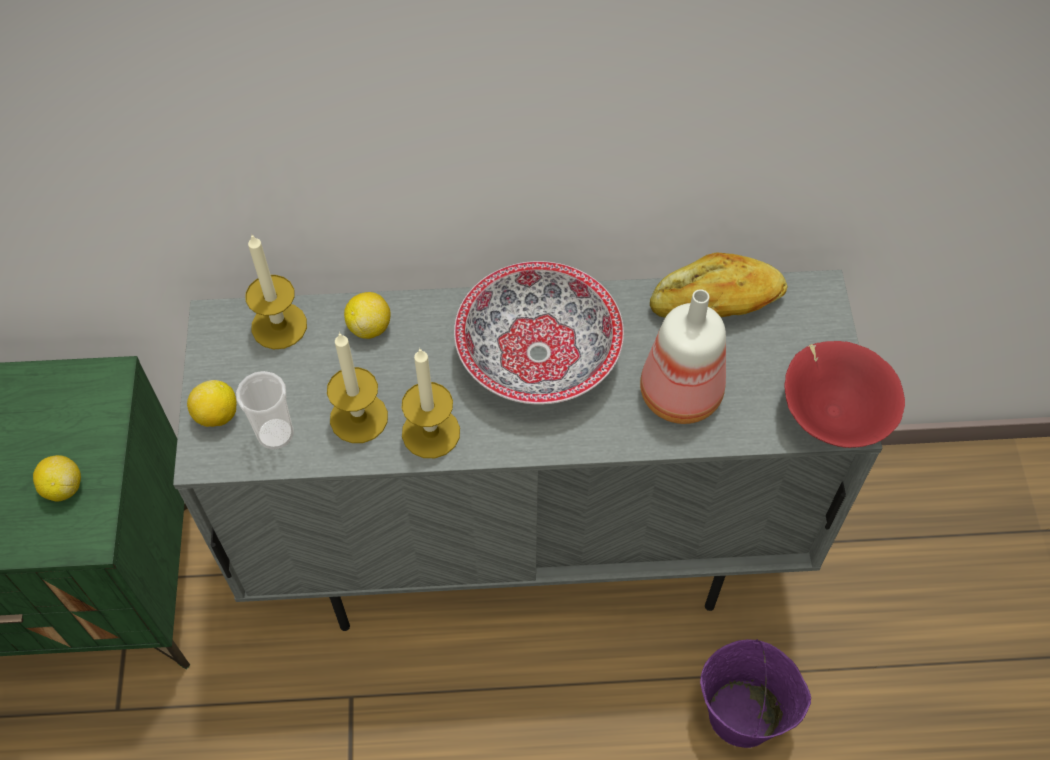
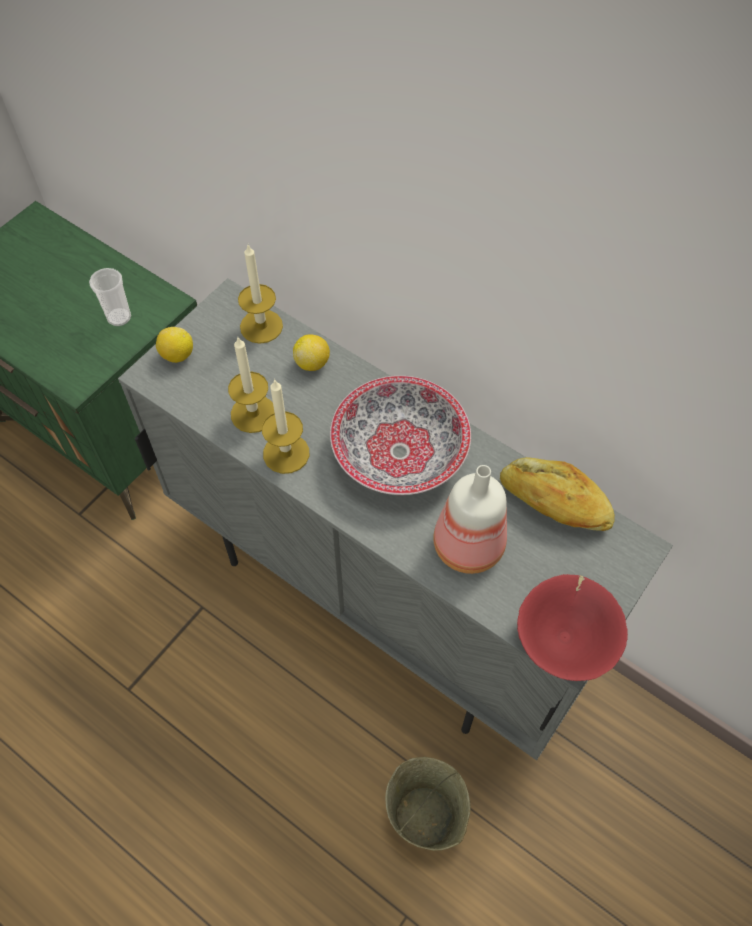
camera: 40 degrees right, 0 degrees up
(63, 487) = (90, 347): lemon -> none
(275, 434) = (198, 389): cup -> cup (119, 317)
(743, 714) = (425, 818): purple bucket -> beige bucket

